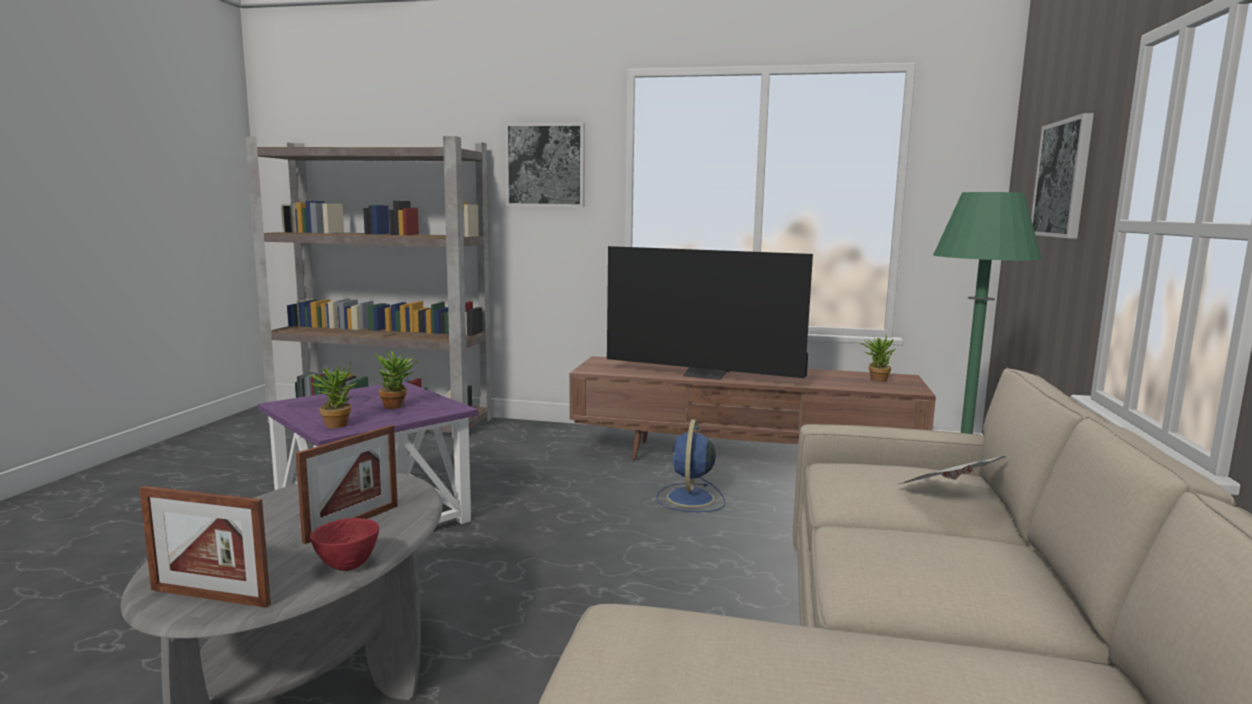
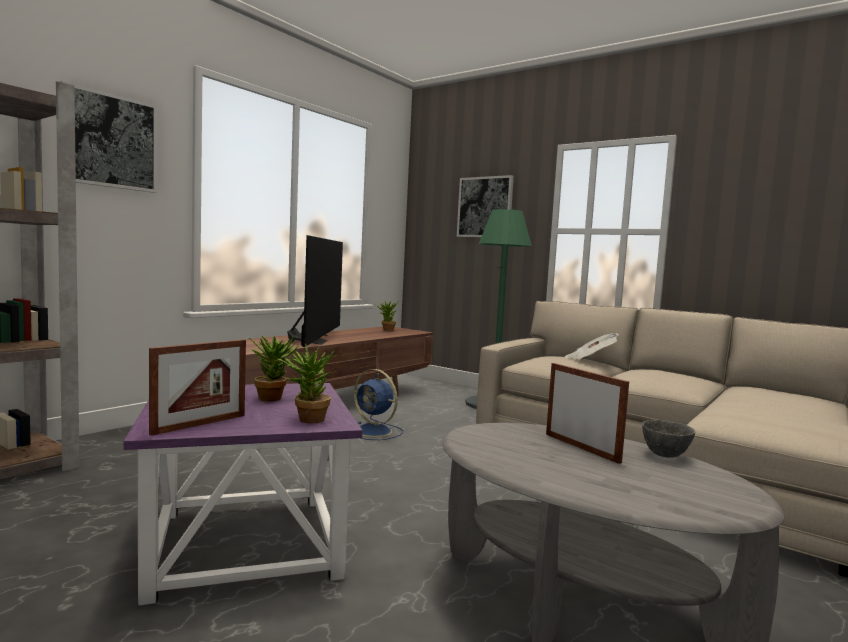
camera: 65 degrees left, 5 degrees down
(210, 597) = (726, 494): picture frame -> picture frame (200, 424)
(347, 566) = (666, 455): red bowl -> grey bowl
(705, 375) = (314, 341): television -> television turned 45 degrees counterclockwise

